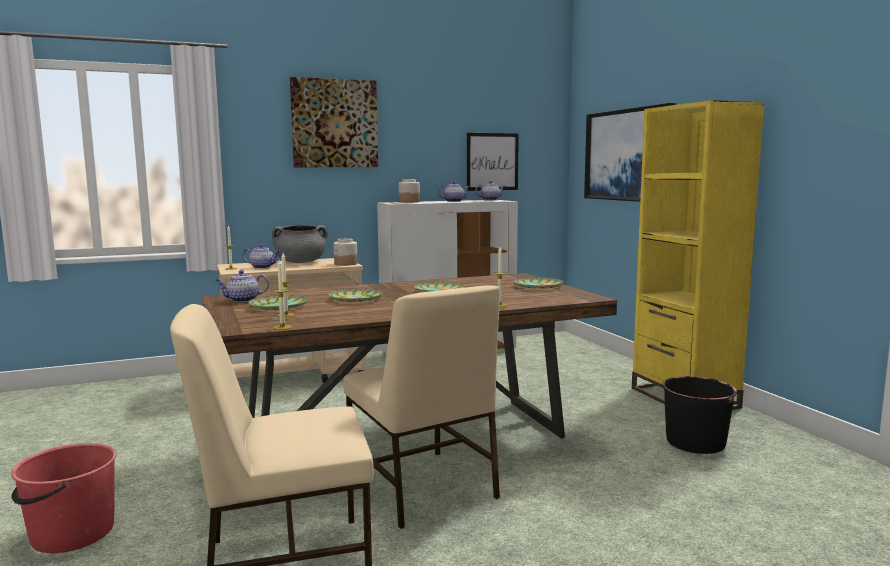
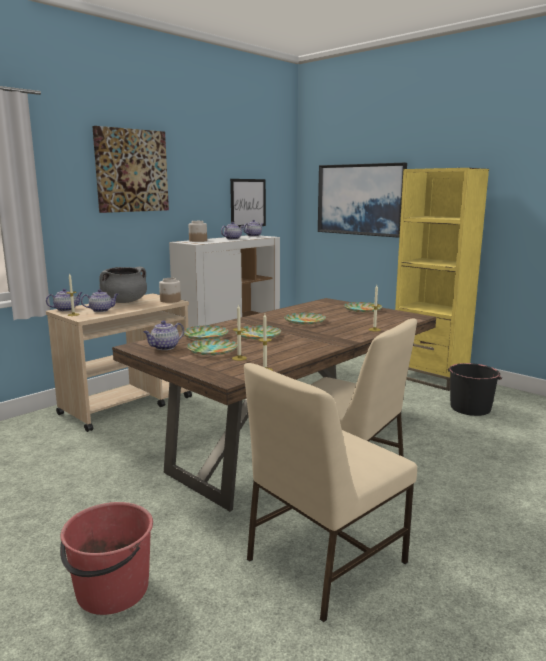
camera: 25 degrees left, 5 degrees up
(235, 264) = (66, 309): none -> teapot
(304, 294) = (205, 335): none -> plate

